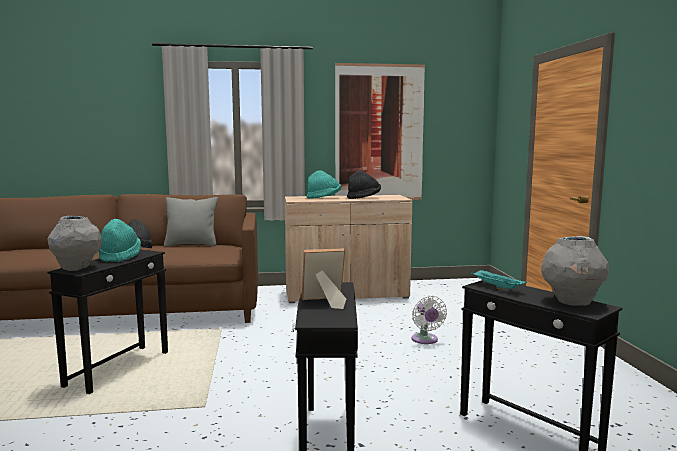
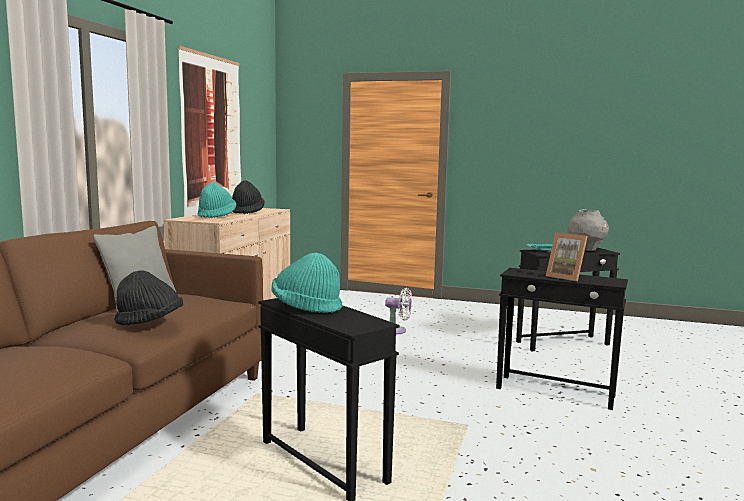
camera: 65 degrees left, 0 degrees up
(76, 268) = (352, 324): grey vase -> none
(324, 302) = (566, 277): picture frame -> picture frame turned 60 degrees counterclockwise

